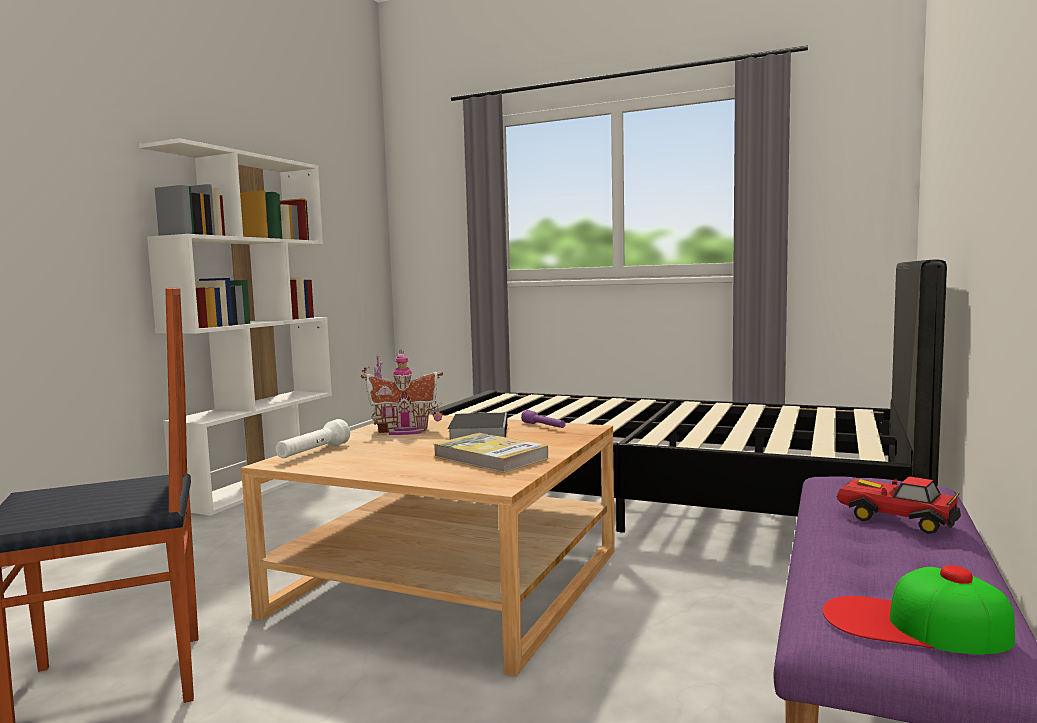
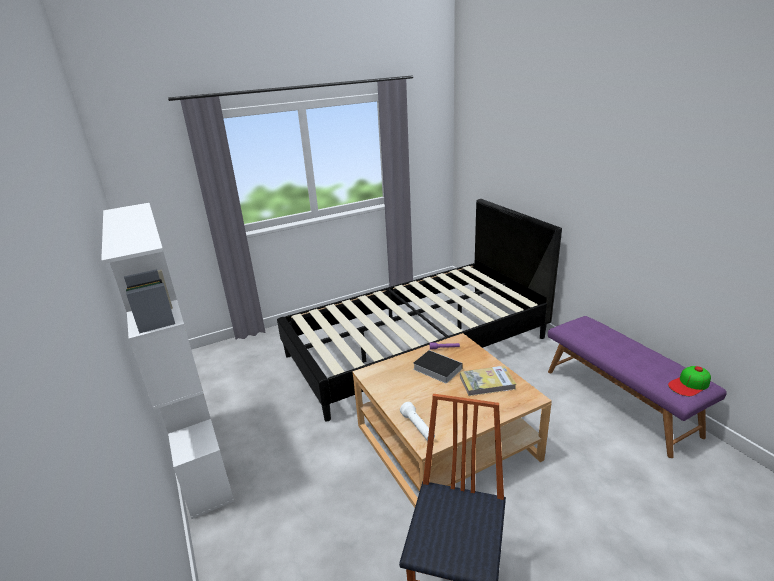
camera: 50 degrees left, 20 degrees up
(404, 431) = (402, 386): toy house -> none
(895, 519) = (615, 342): toy car -> none

